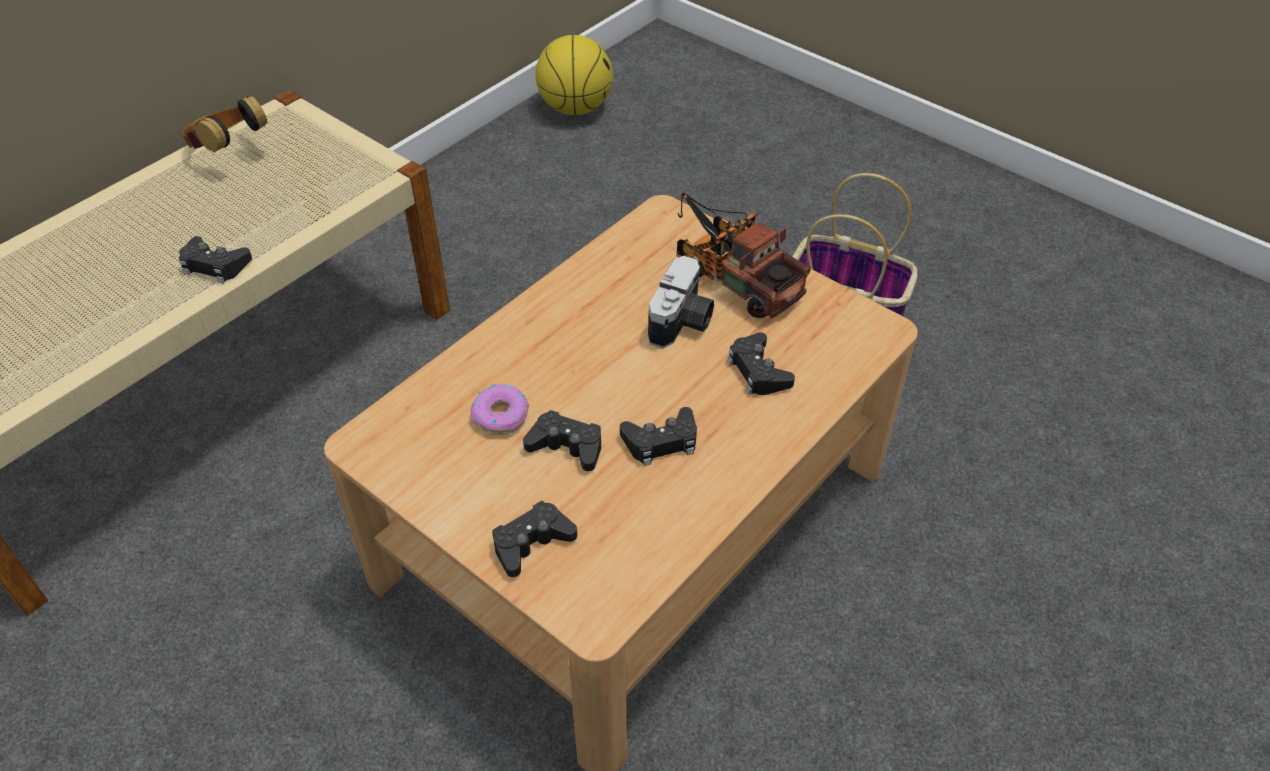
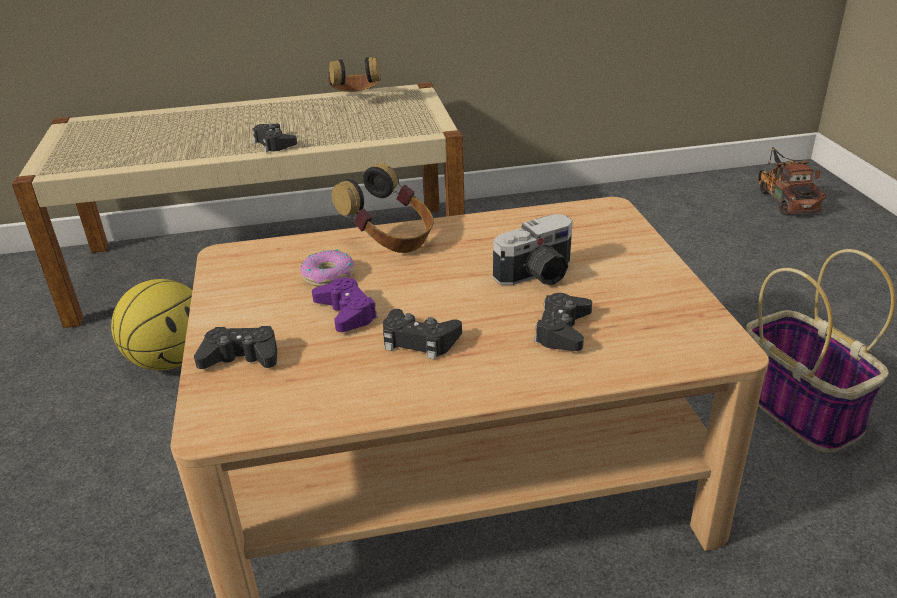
camera: 40 degrees right, 15 degrees down
(509, 343) = (390, 240): none -> headphones
(566, 446) = (346, 312): black game controller -> purple game controller
(575, 108) = (685, 192): basketball -> basketball (171, 360)
(732, 276) = (619, 263): toy truck -> toy truck (784, 199)

